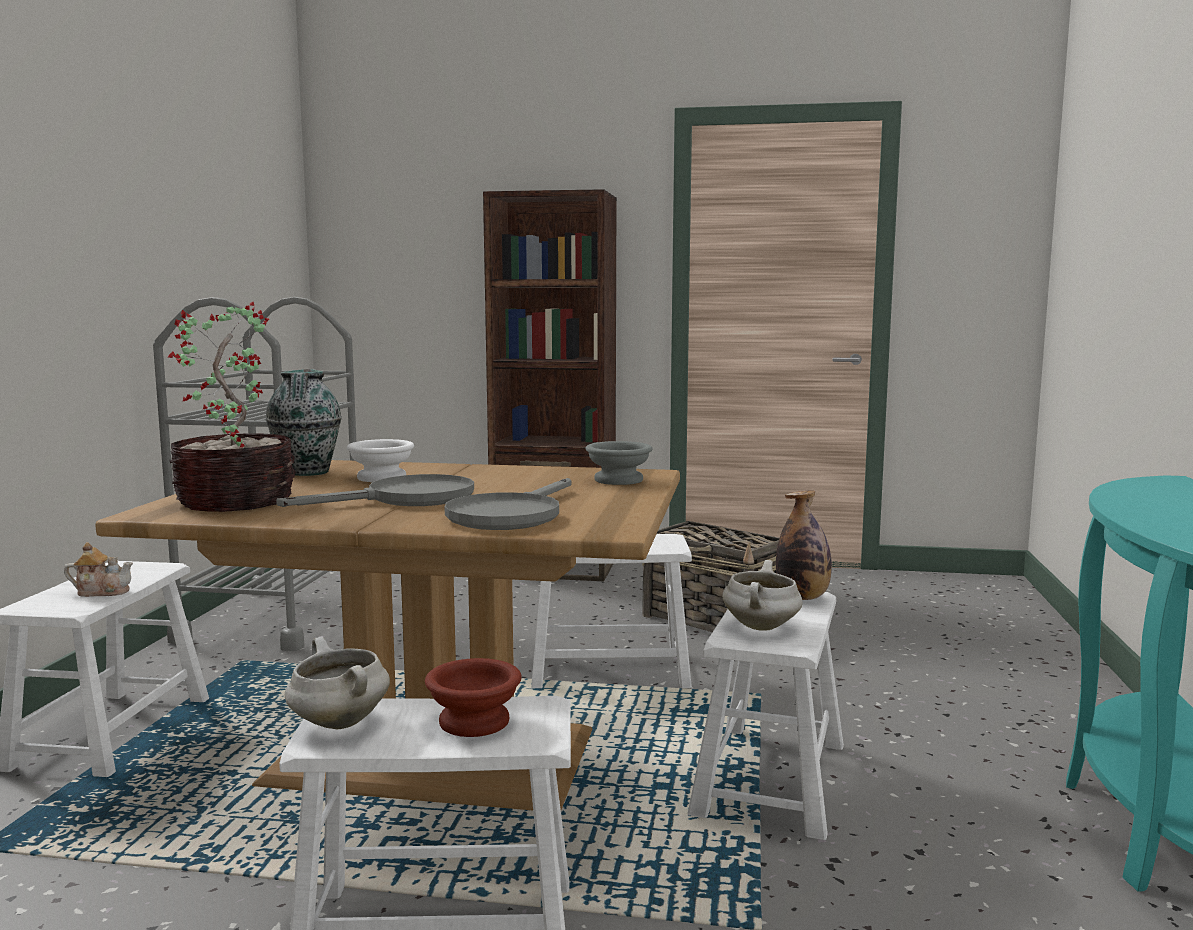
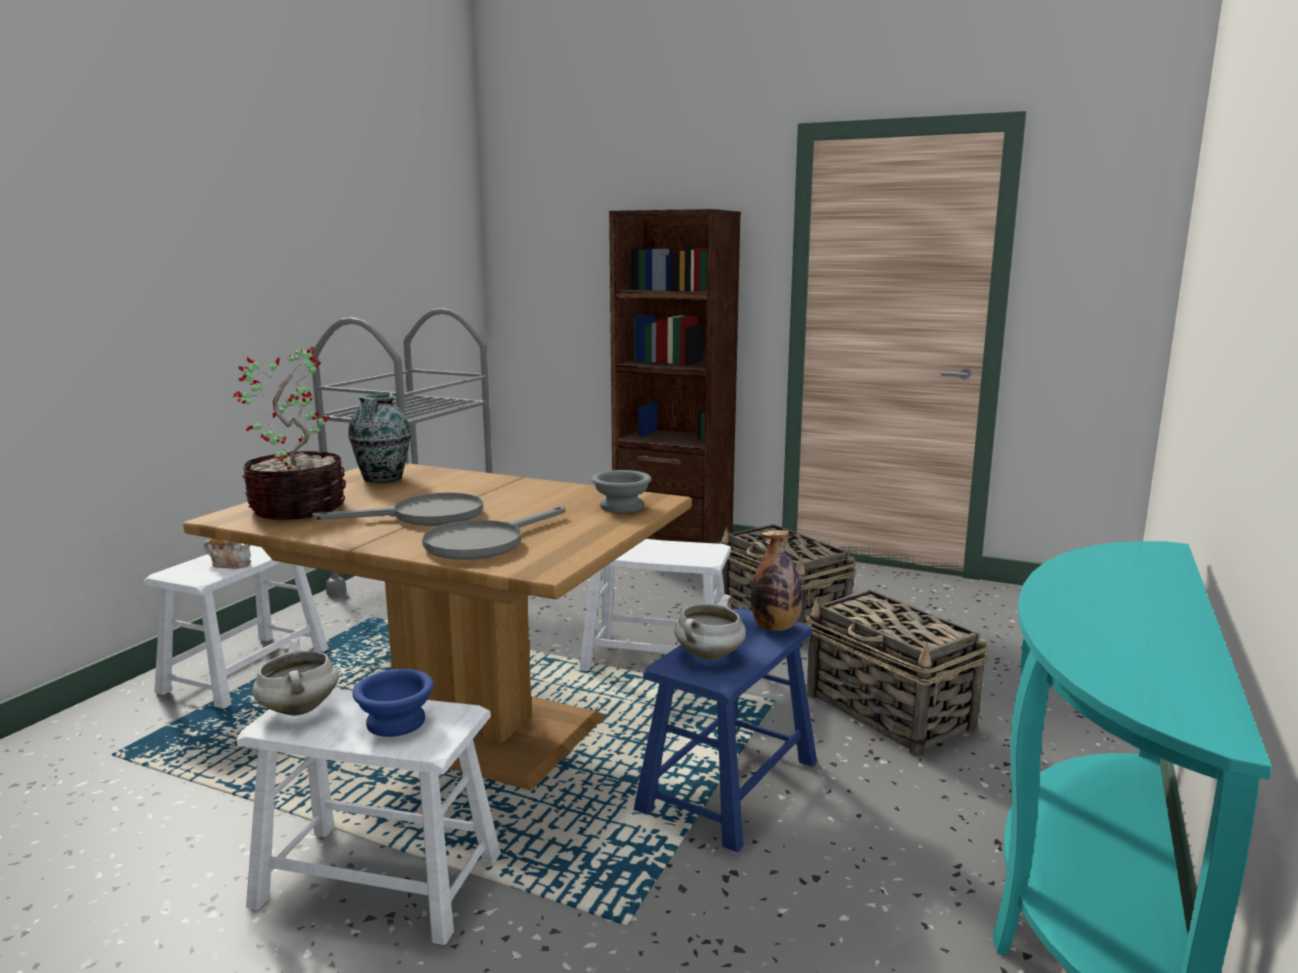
camera: 15 degrees right, 5 degrees up
(380, 477) = (432, 489): white bowl -> none
(473, 723) = (394, 723): brown bowl -> blue bowl
(771, 778) = (729, 785): white stool -> blue stool
(880, 692) = (889, 713): none -> basket

